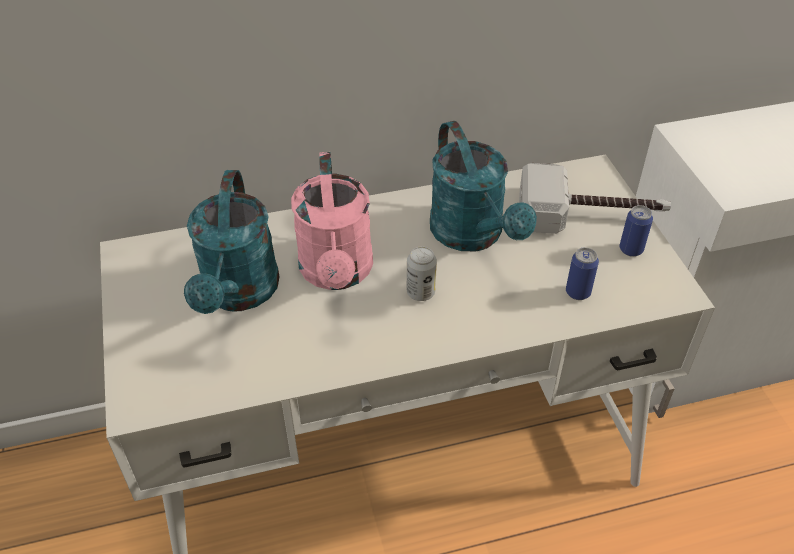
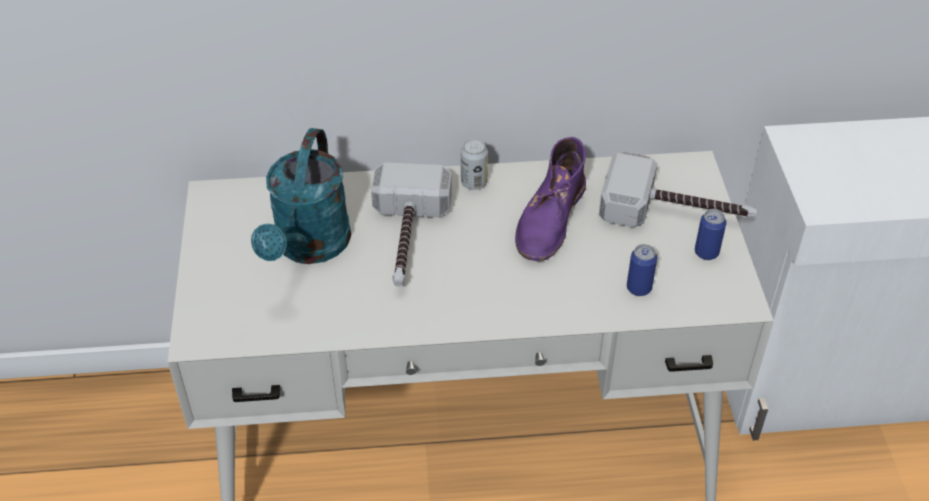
camera: 10 degrees right, 0 degrees up
(337, 273) = (407, 240): pink watering can -> hammer
(420, 292) = (483, 268): can -> can (474, 183)
(473, 236) = (550, 219): turquoise watering can -> purple boot

